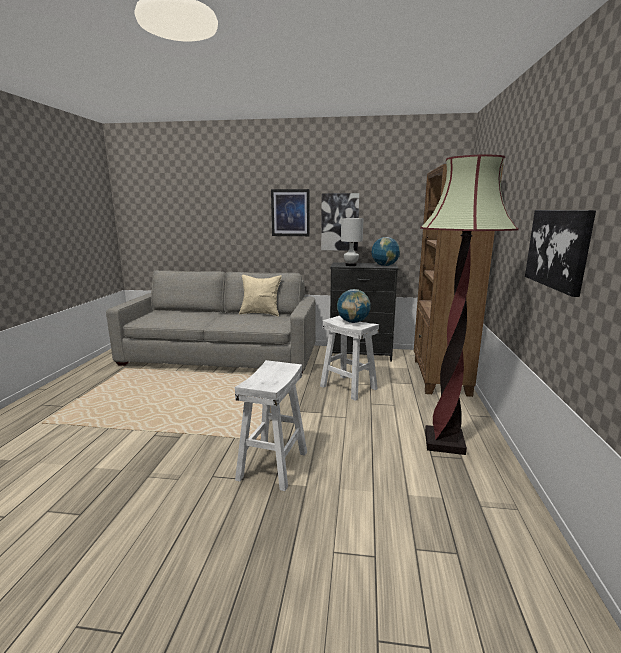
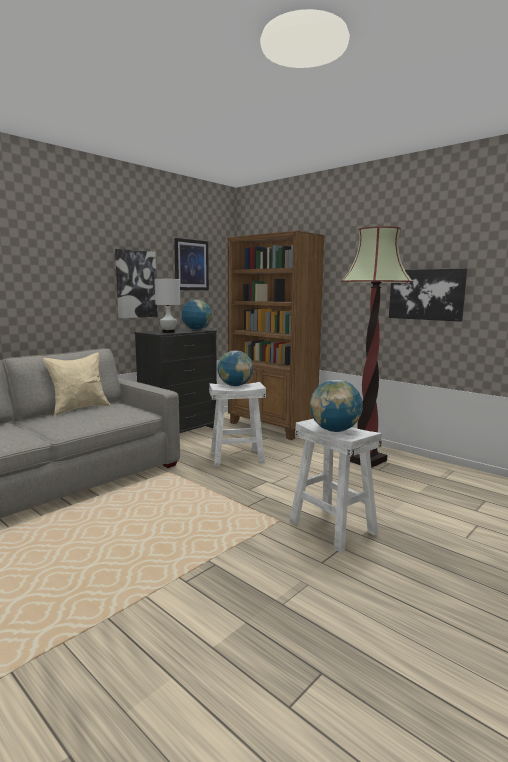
camera: 55 degrees left, 5 degrees down
(266, 376) = (335, 430): none -> globe
(290, 213) = (78, 271): picture -> picture (191, 265)

